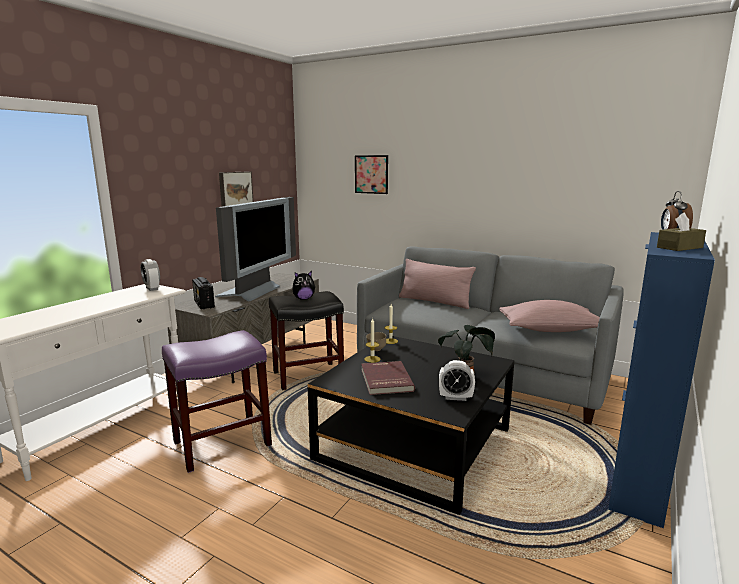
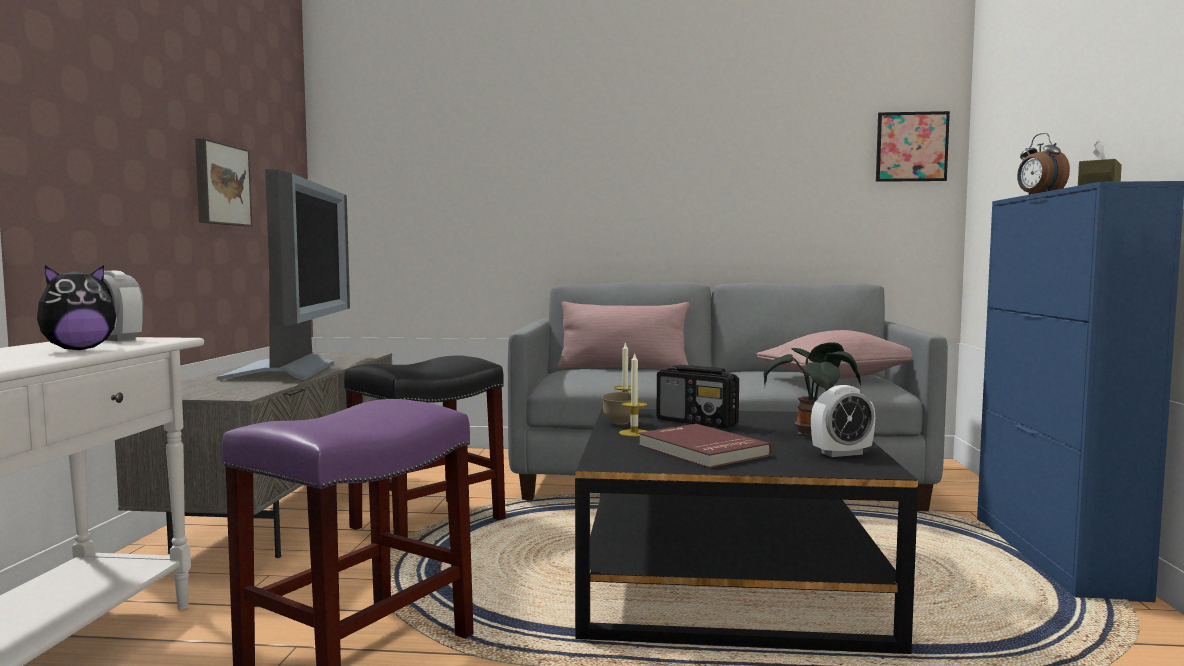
camera: 25 degrees left, 10 degrees down
(204, 304) = (207, 389): radio -> radio (697, 422)
(303, 299) = (423, 365): plush toy -> plush toy (79, 349)
(371, 174) = (467, 172): picture -> picture (911, 147)

